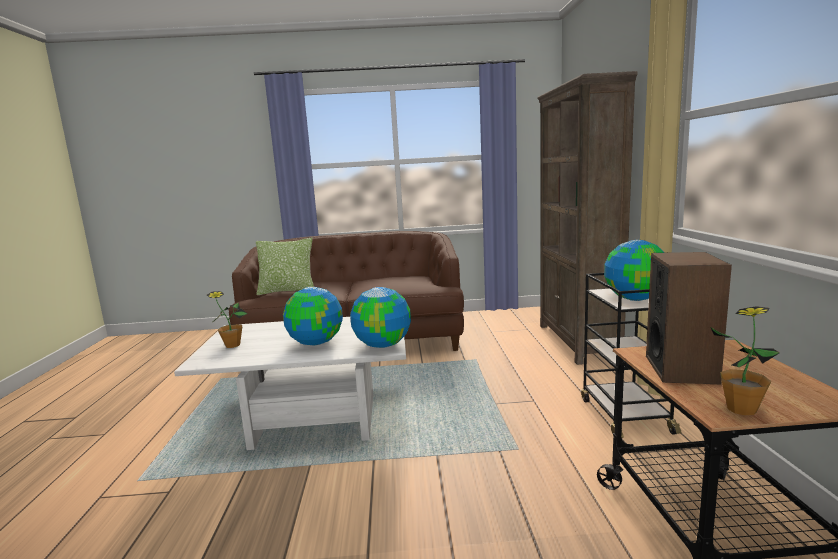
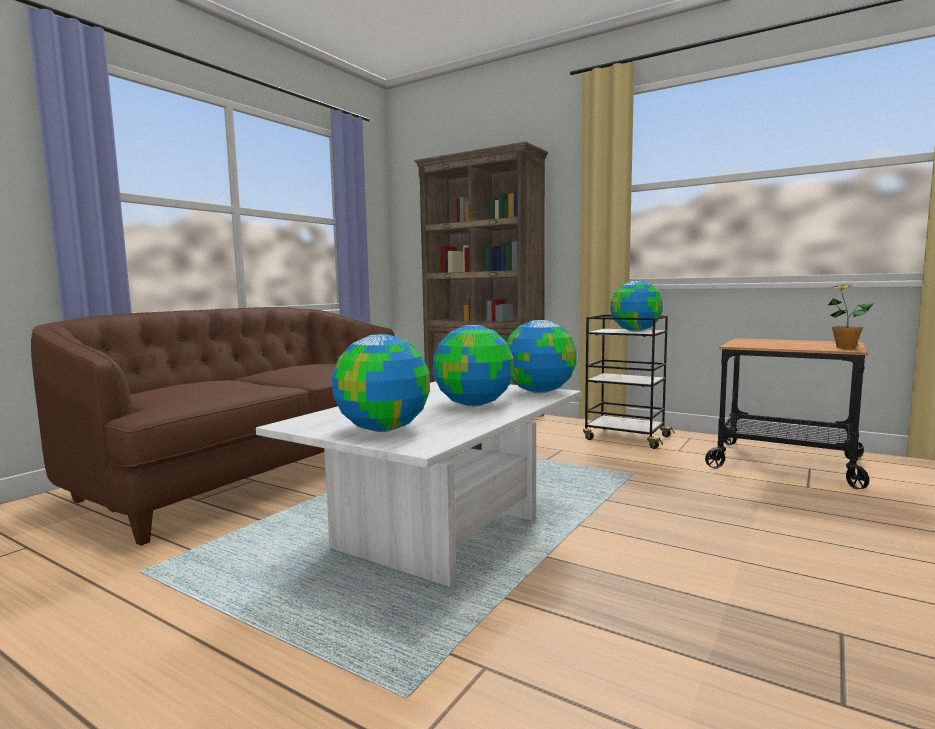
camera: 55 degrees left, 5 degrees down
(232, 345) = (383, 429): potted plant -> globe
(287, 291) = (191, 393): pillow -> none
(681, 369) = (775, 345): speaker -> none

